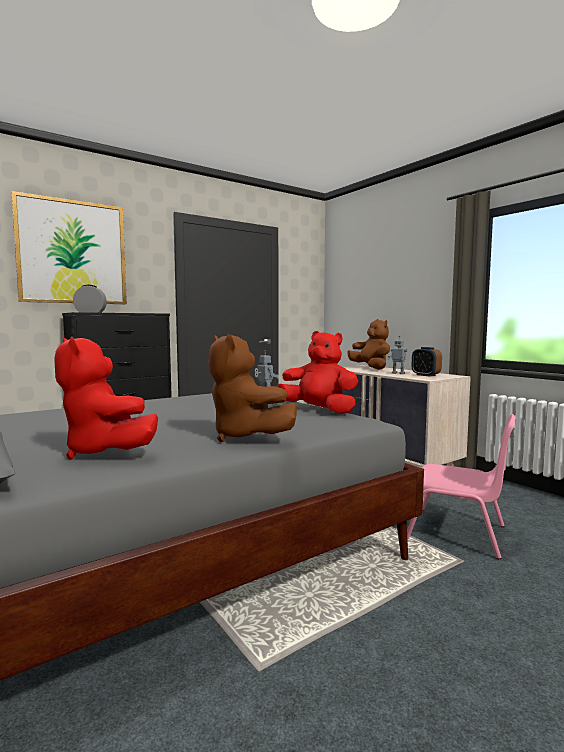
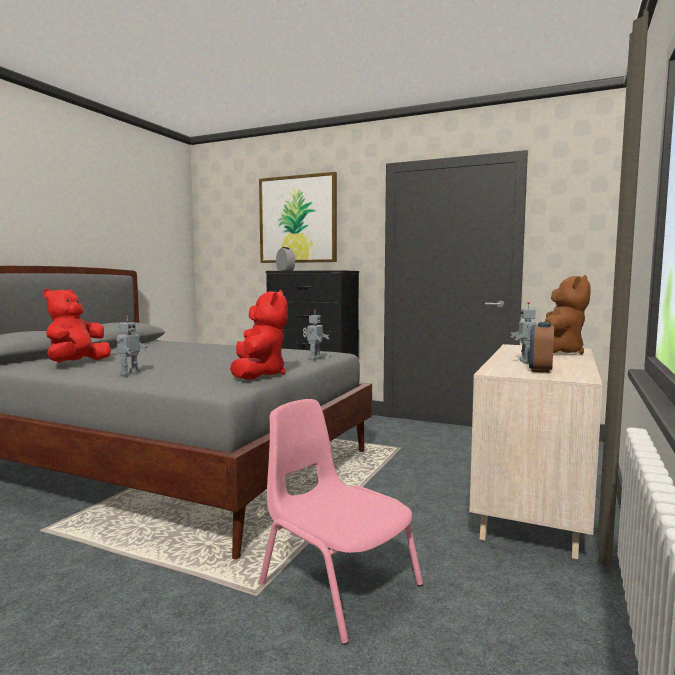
camera: 60 degrees right, 0 degrees up
(245, 436) = (129, 373): brown plush toy -> toy robot
(458, 533) = (337, 584): pink chair -> pink chair turned 135 degrees clockwise

